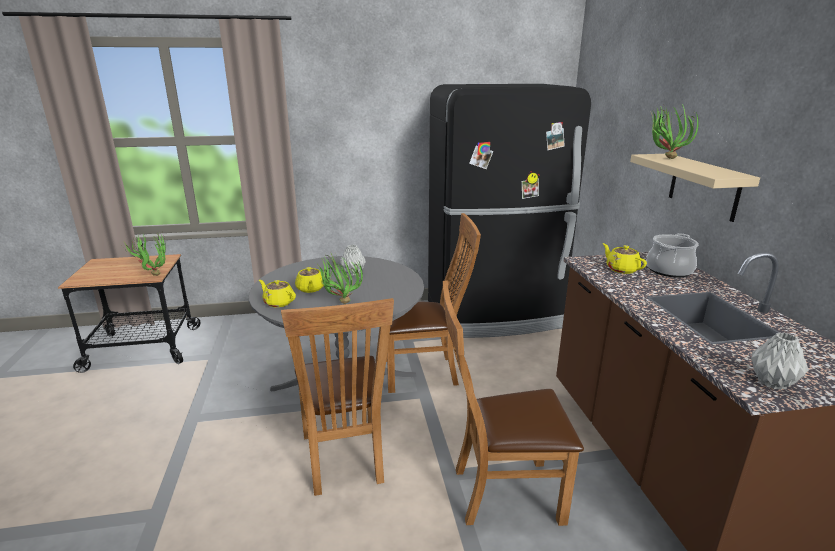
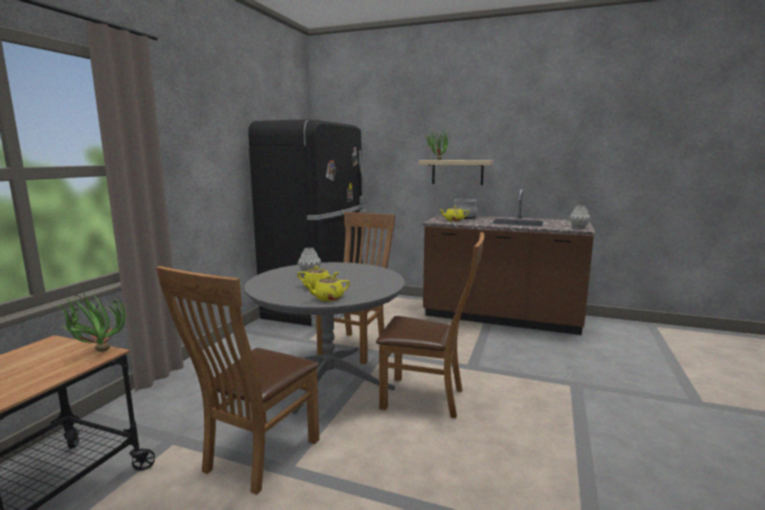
camera: 60 degrees left, 10 degrees down
(339, 303) = (361, 284): potted plant -> none
(500, 493) = (496, 358): brown chair -> brown chair (256, 458)

